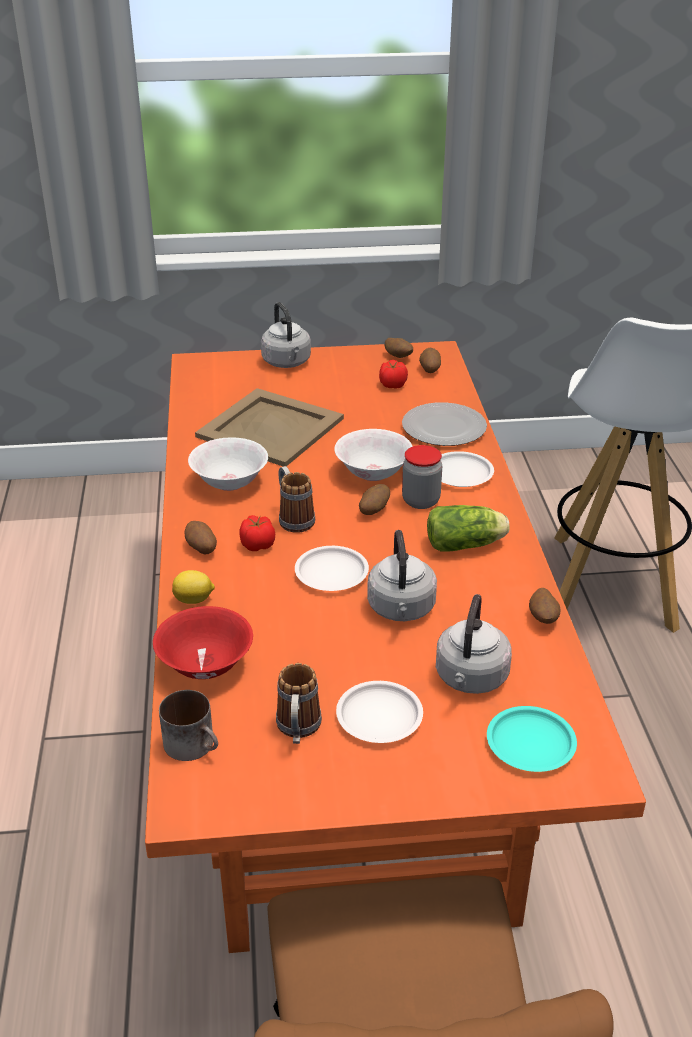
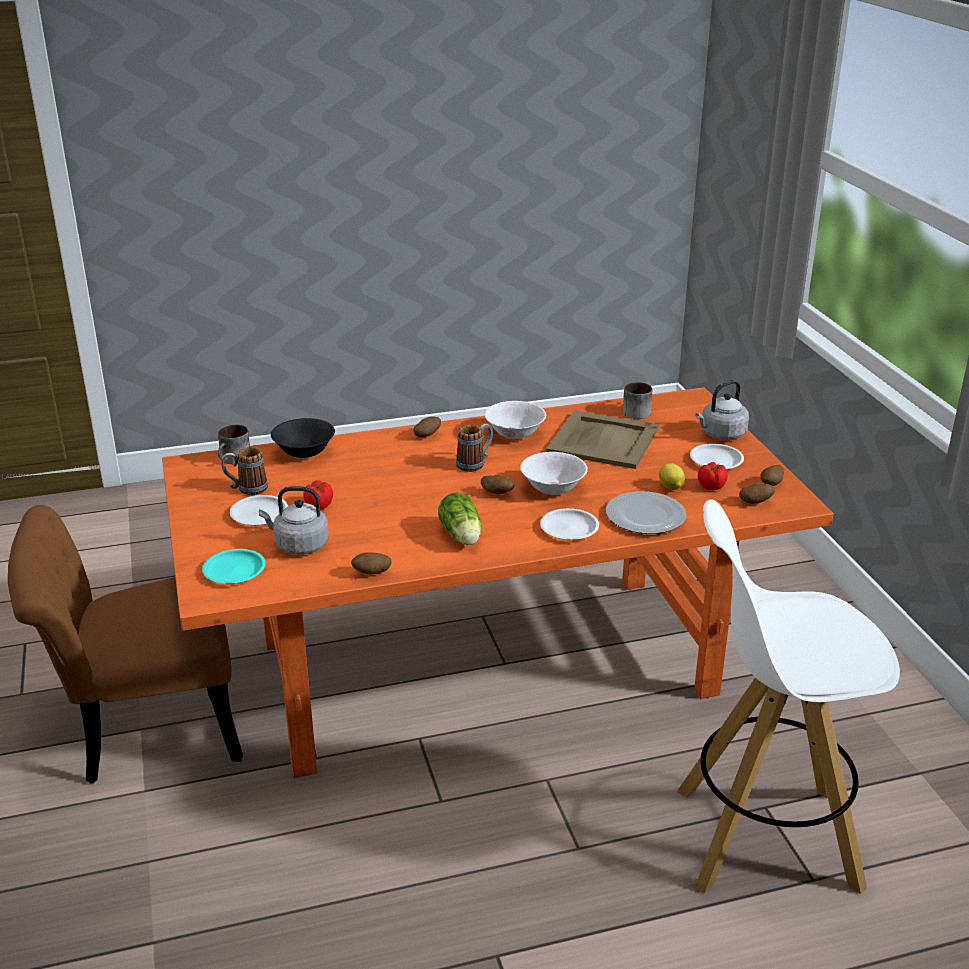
camera: 80 degrees right, 5 degrees down
(194, 600) = (369, 441): lemon -> lemon (671, 488)
(206, 665) = (305, 453): red bowl -> black bowl
(209, 400) = (634, 411): none -> mug
(257, 545) = (437, 454): tomato -> tomato (319, 505)
(331, 573) = (410, 484): white plate -> white plate (716, 460)
(401, 610) = (372, 514): grey kettle -> none
(420, 501) = (519, 512): jar -> none

